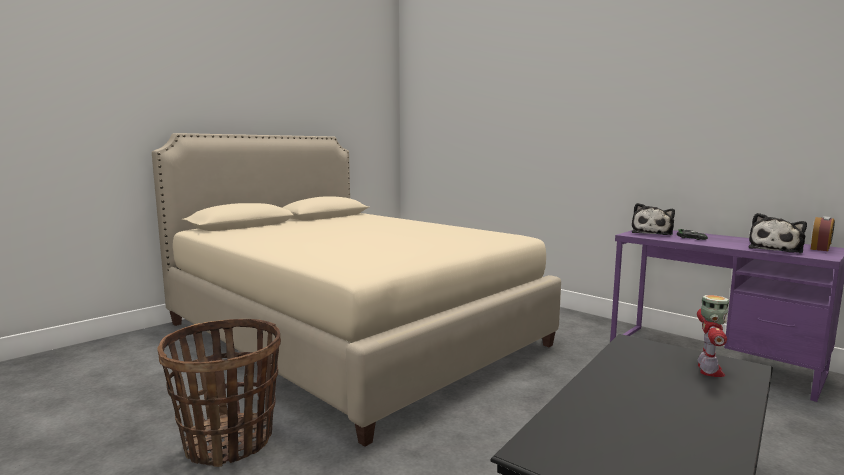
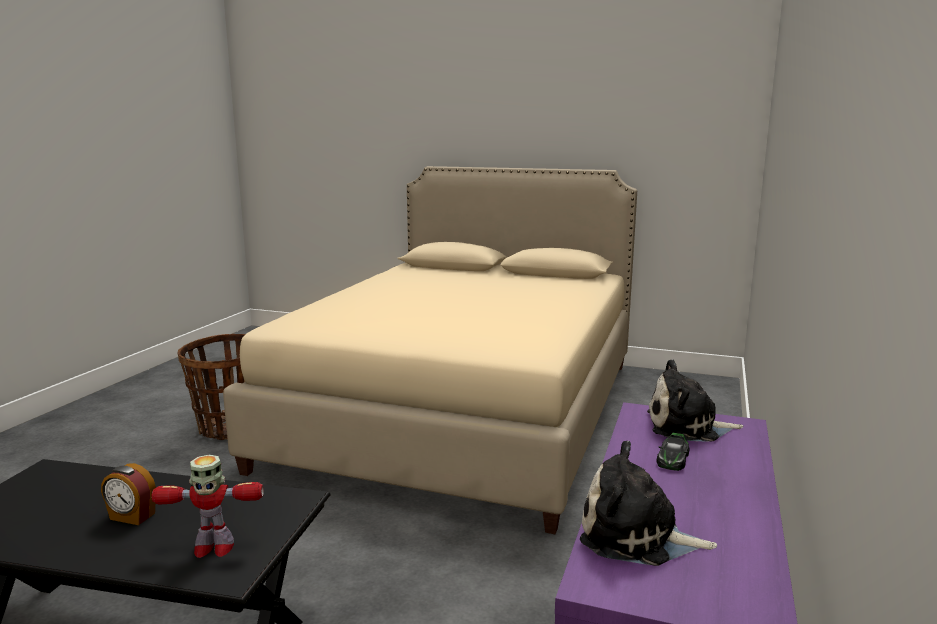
camera: 65 degrees right, 5 degrees up
(820, 249) = (721, 598): alarm clock -> alarm clock (131, 517)

